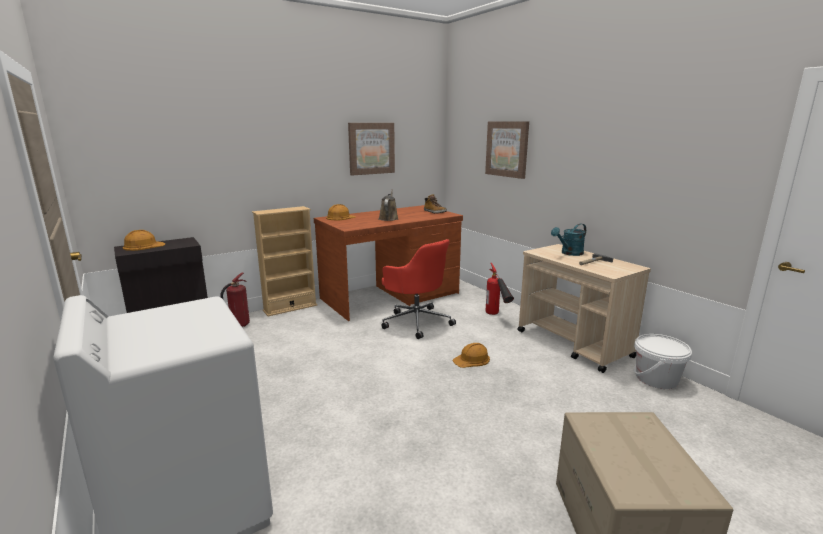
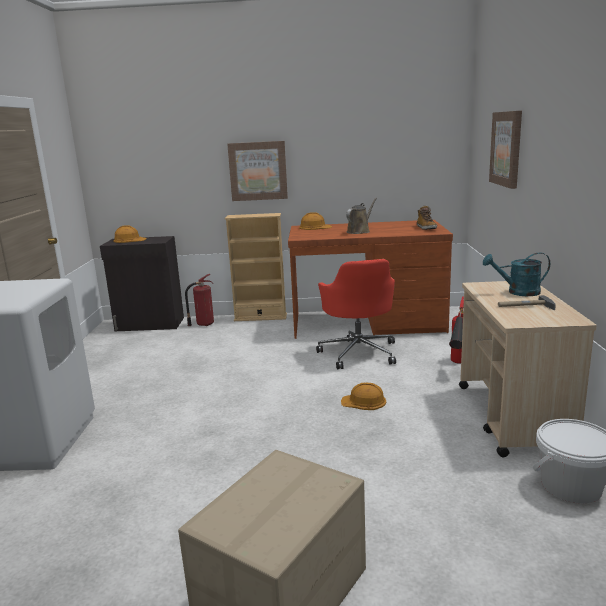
camera: 35 degrees right, 0 degrees up
(371, 148) = (363, 150): picture -> picture (258, 171)

